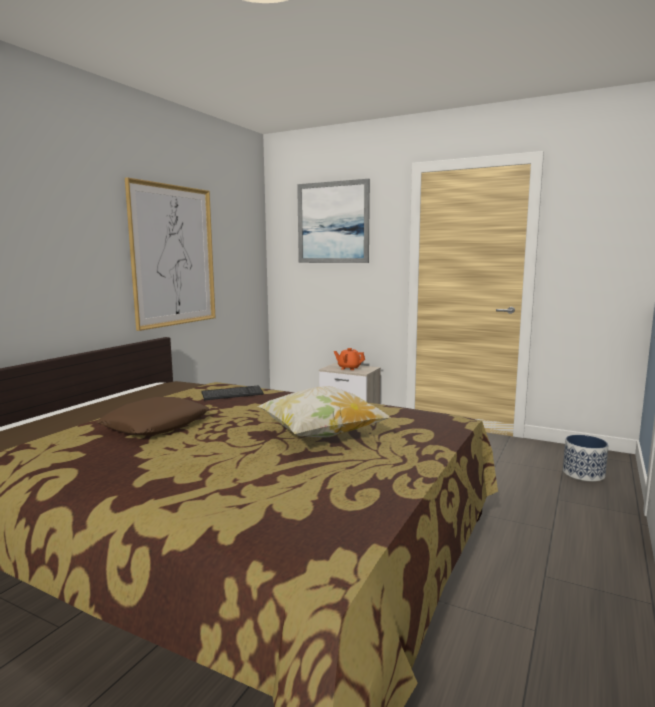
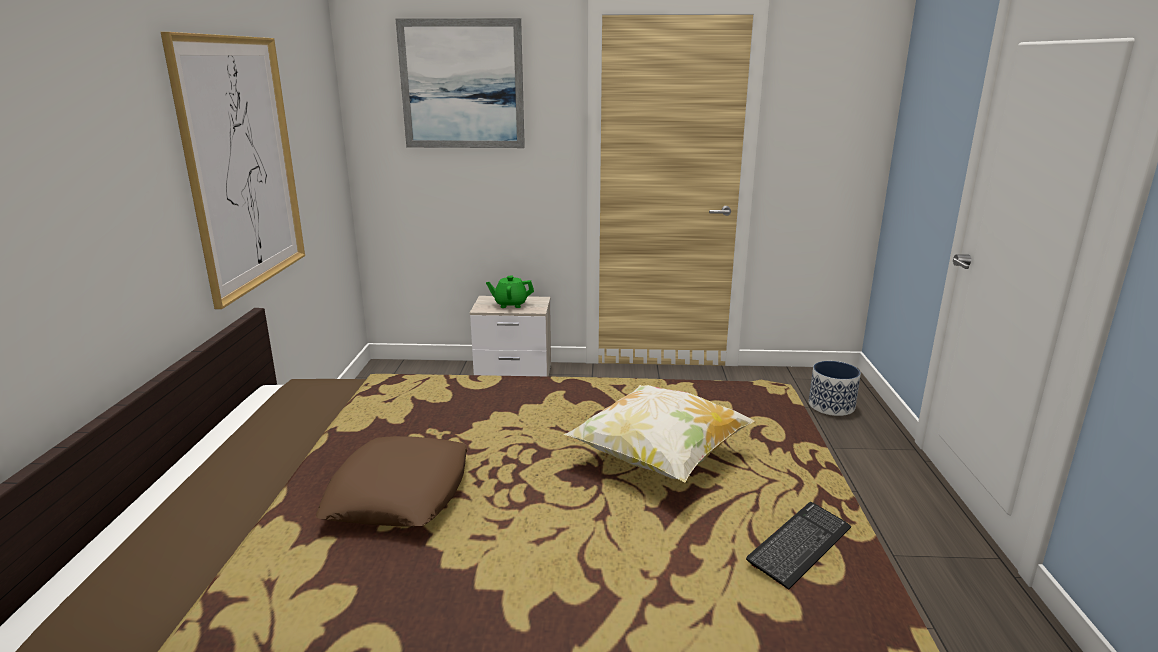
camera: 25 degrees left, 10 degrees up
(232, 394) = (441, 400): keyboard -> keyboard (799, 545)
(349, 368) = (510, 304): orange teapot -> green teapot

